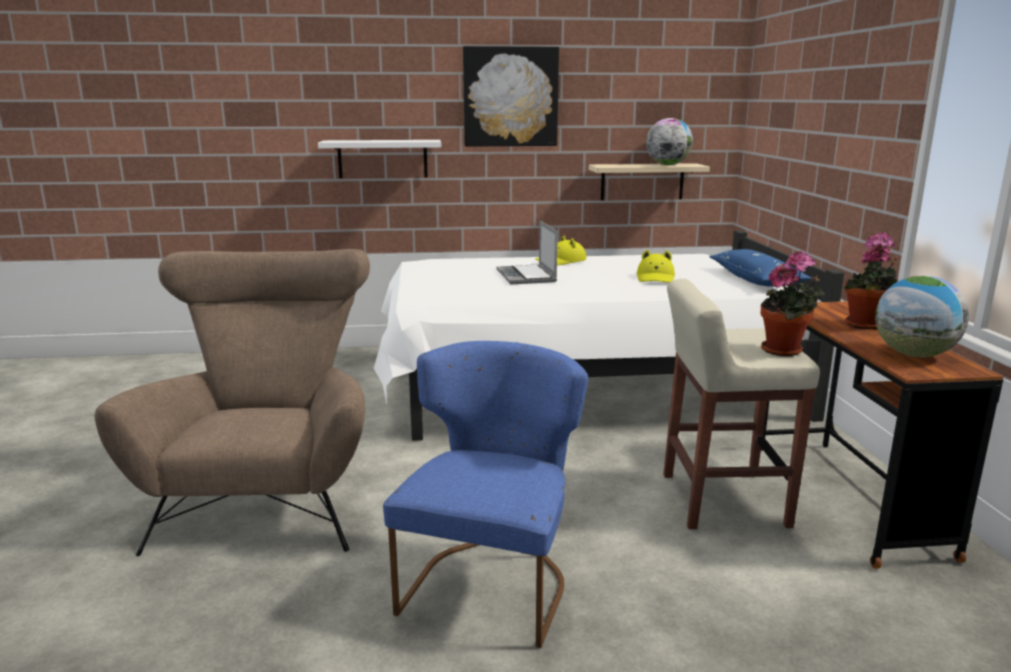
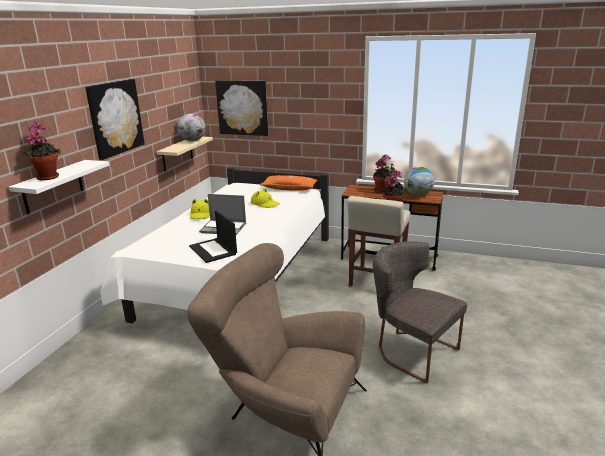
camera: 65 degrees left, 5 degrees up
(361, 140) = (47, 177): none -> potted plant
(448, 284) = (213, 250): none -> laptop
(492, 582) = (411, 351): blue chair -> grey chair
(756, 279) = (289, 188): blue pillow -> orange pillow
(775, 121) = (242, 107): none -> picture

